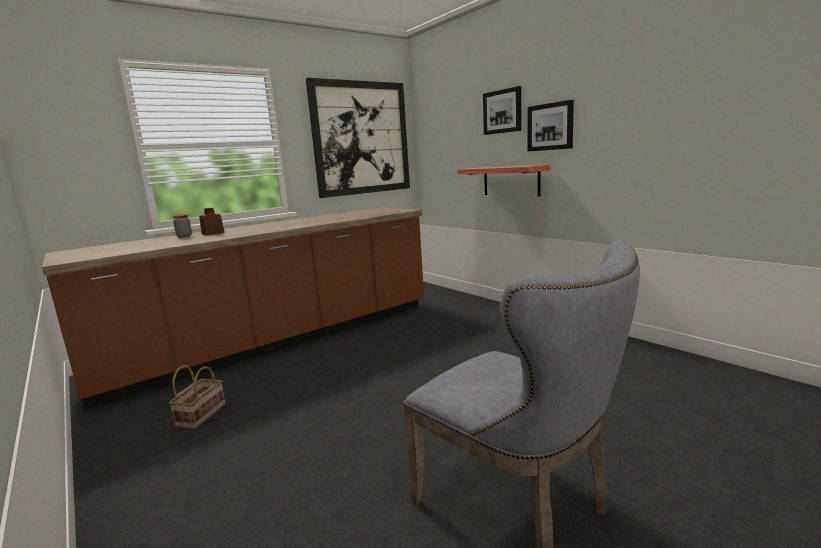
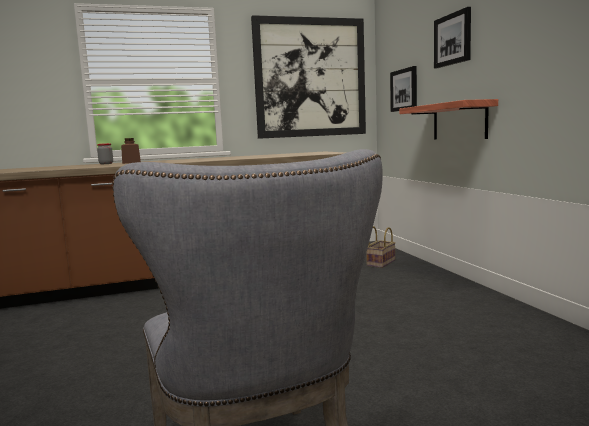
camera: 20 degrees right, 5 degrees down
(201, 414) = (65, 328): basket -> basket (380, 262)
(550, 126) = (499, 52): picture -> picture (404, 90)

